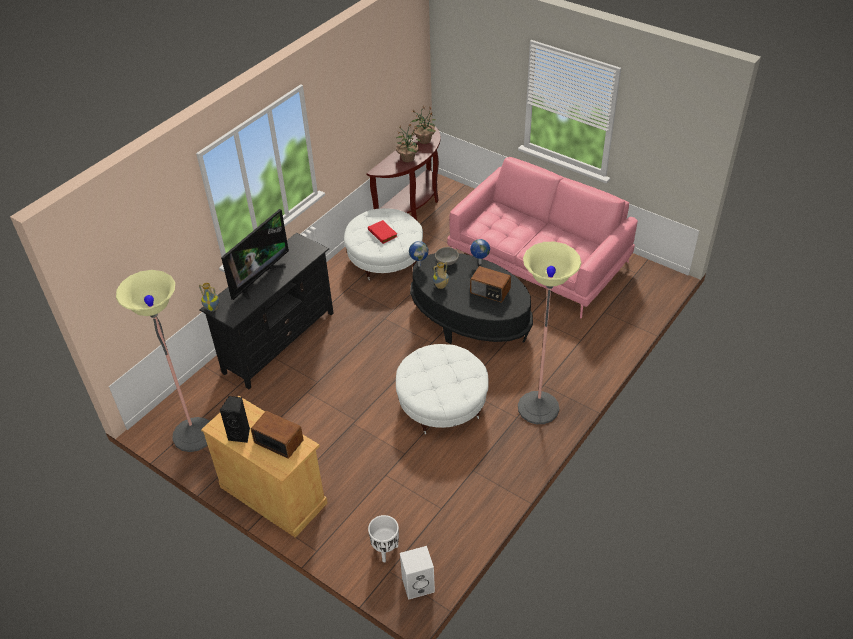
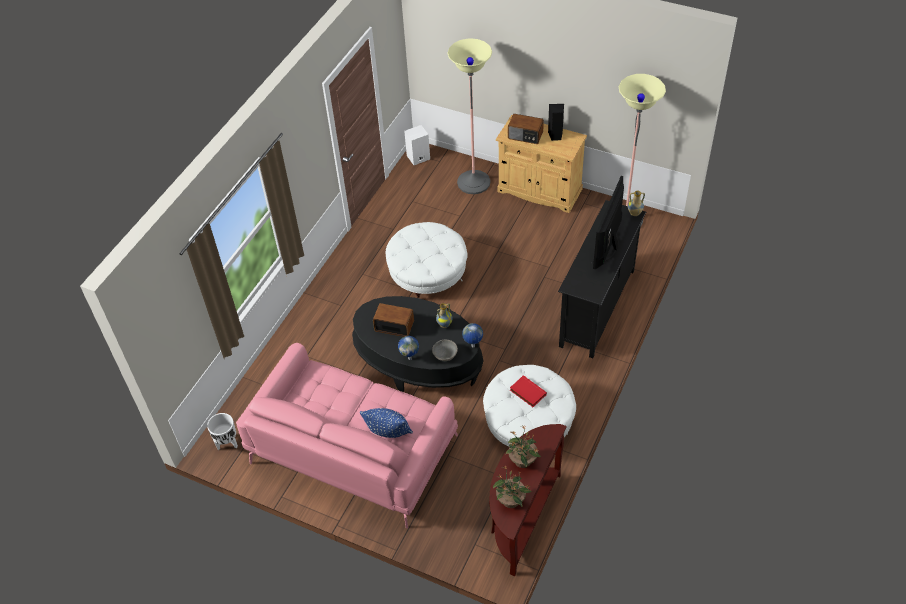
camera: 170 degrees right, 5 degrees up
(386, 550) = (445, 171): white planter -> white planter (227, 443)
(507, 216) = (388, 433): none -> blue pillow
(538, 408) = (344, 284): floor lamp -> floor lamp (473, 182)

